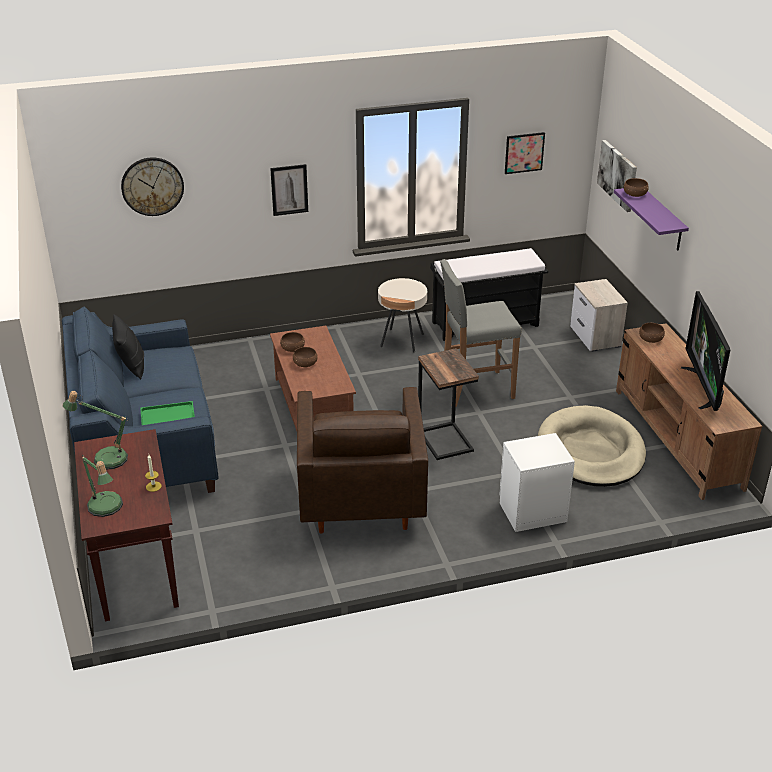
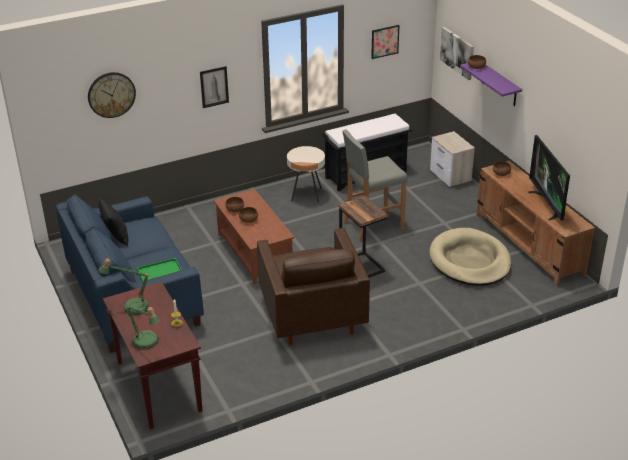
camera: 10 degrees left, 0 degrees up
(531, 511) = (439, 309): white nightstand -> none

